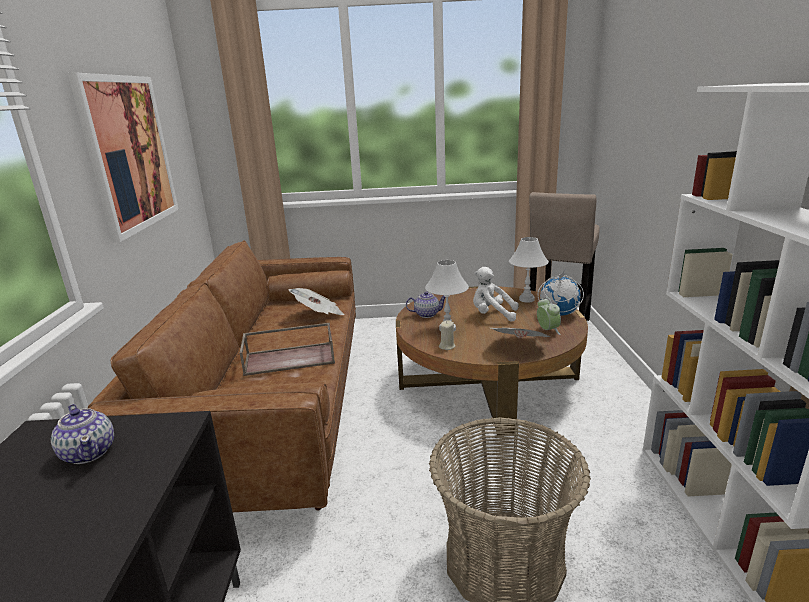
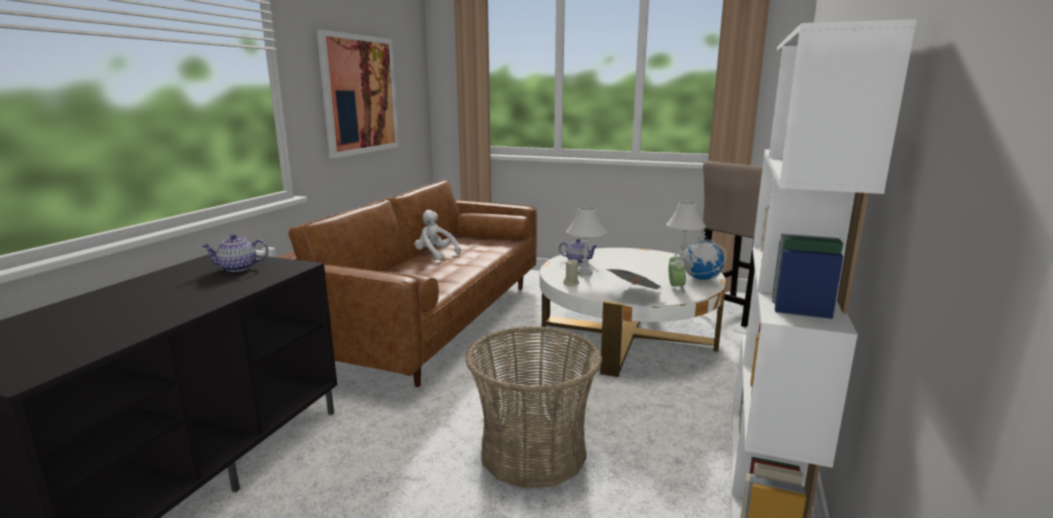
camera: 20 degrees right, 5 degrees down
(89, 452) = (239, 268): teapot -> teapot turned 90 degrees clockwise
(291, 358) = (439, 270): brown tray -> none
(319, 314) = (487, 248): newspaper -> none
(488, 380) = (626, 335): brown coffee table -> white coffee table
(492, 315) = (636, 270): white plush toy -> white plush toy (435, 254)

